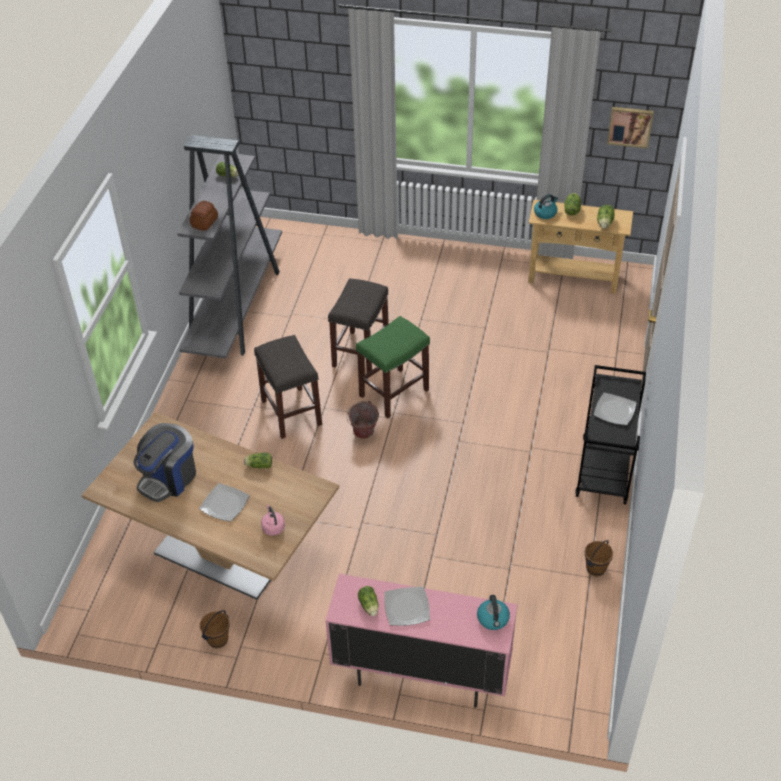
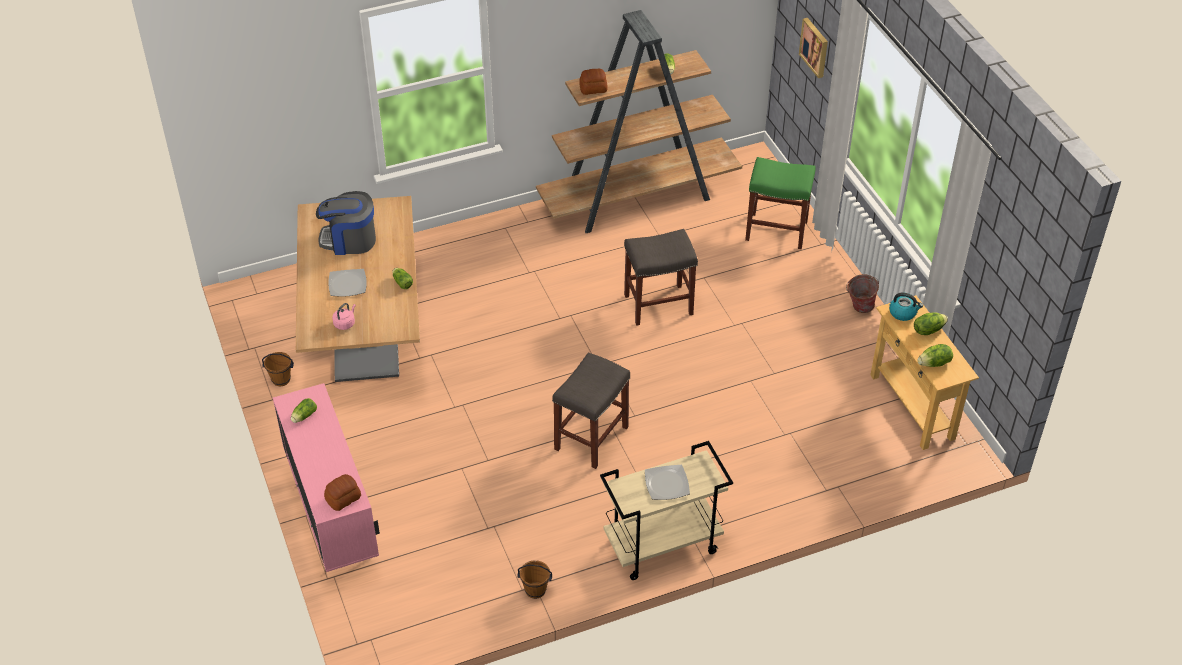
camera: 55 degrees right, 0 degrees up
(236, 307) = (639, 197): grey bookcase -> brown bookcase
(290, 412) = (547, 297): grey stool -> grey stool (591, 437)
(363, 435) = (561, 356): bucket -> bucket (859, 308)
(394, 392) = (630, 351): green stool -> green stool (777, 230)
(406, 608) = (317, 439): plate -> none
(493, 619) = (344, 498): kettle -> bread
(605, 471) = (662, 546): black cart -> beige cart
(630, 126) = (1009, 282): picture -> picture (815, 47)

